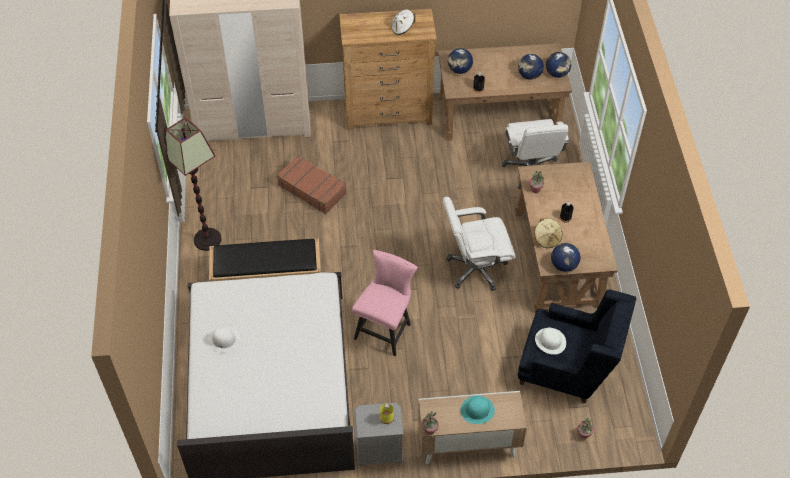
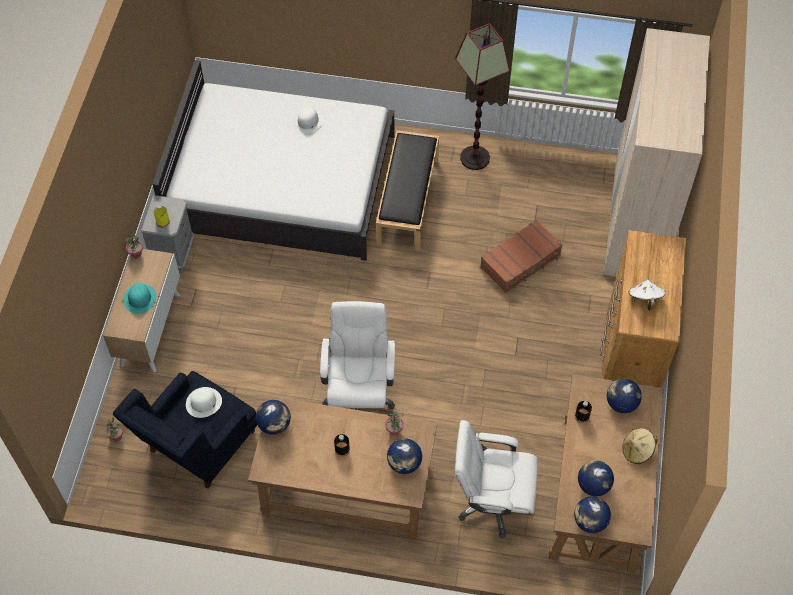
camera: 105 degrees right, 5 degrees up
(385, 328) = (310, 290): pink chair -> none
(547, 238) = (317, 419): beige hat -> beige hat (637, 451)
(560, 178) = (404, 463): none -> globe

